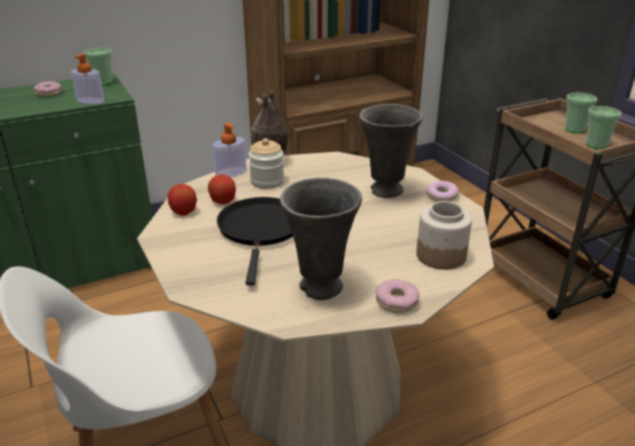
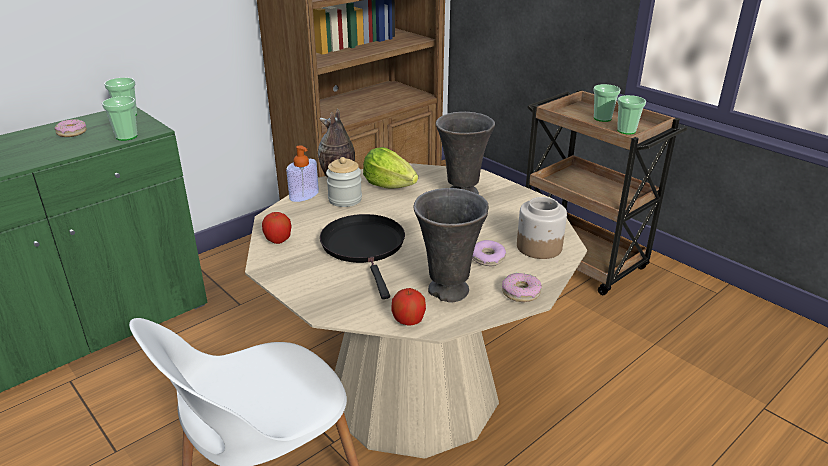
camera: 15 degrees left, 0 degrees up
(90, 101) = (126, 136): soap dispenser -> cup
(223, 202) = (312, 225): apple -> apple (408, 321)
(317, 173) = (389, 185): none -> lettuce
(441, 196) = (514, 193): donut -> donut (487, 258)

